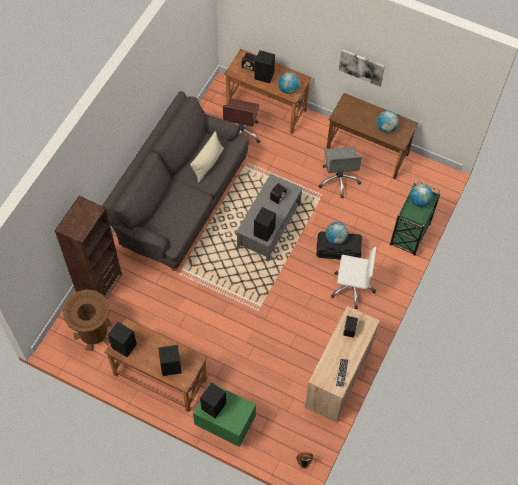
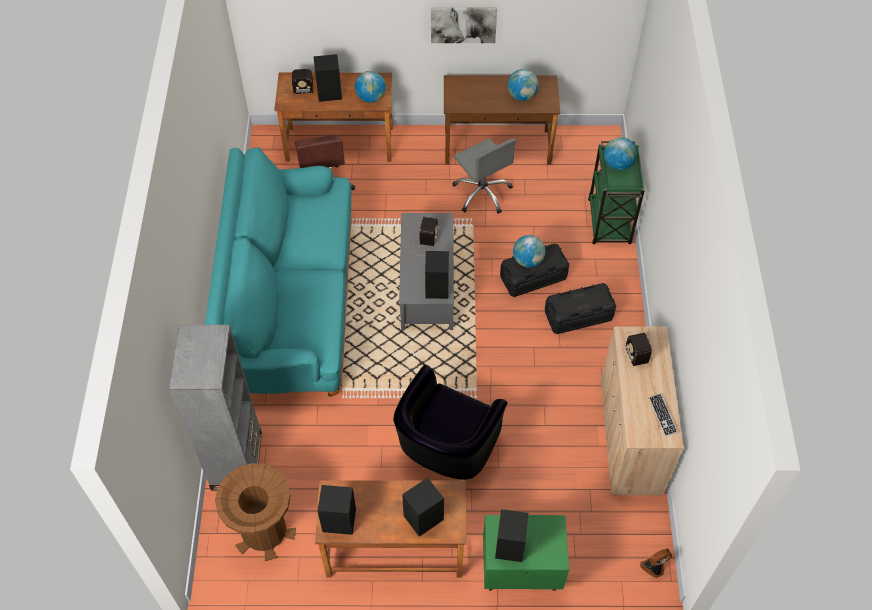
camera: 25 degrees left, 5 degrees down
(99, 284) = (237, 461): brown bookcase -> grey bookcase
(181, 201) = (291, 303): grey sofa -> turquoise sofa
(208, 163) = (314, 230): beige pillow -> none
(222, 333) = (446, 448): none -> black armchair
(352, 288) = (578, 316): white office chair -> black storage box

